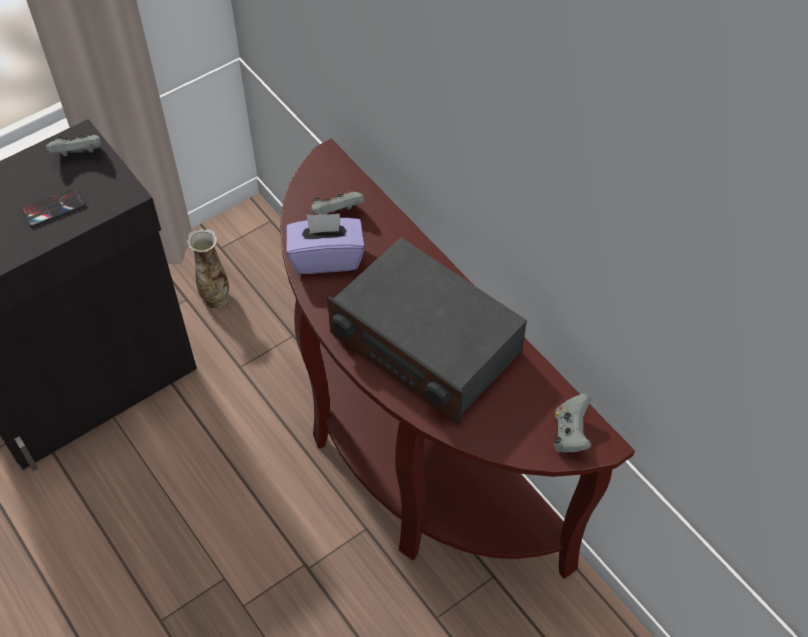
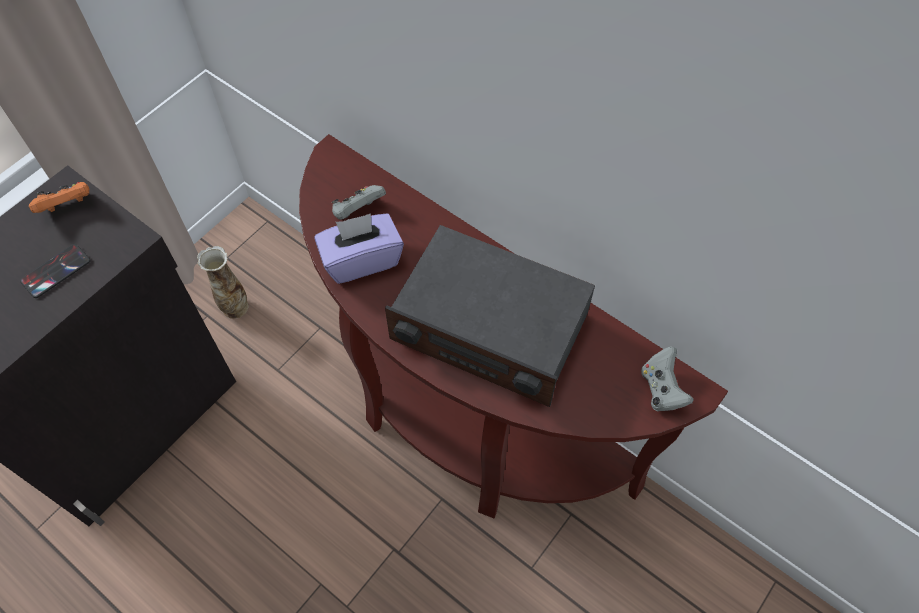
camera: 15 degrees left, 5 degrees up
(78, 155) = (67, 207): grey game controller -> orange game controller

